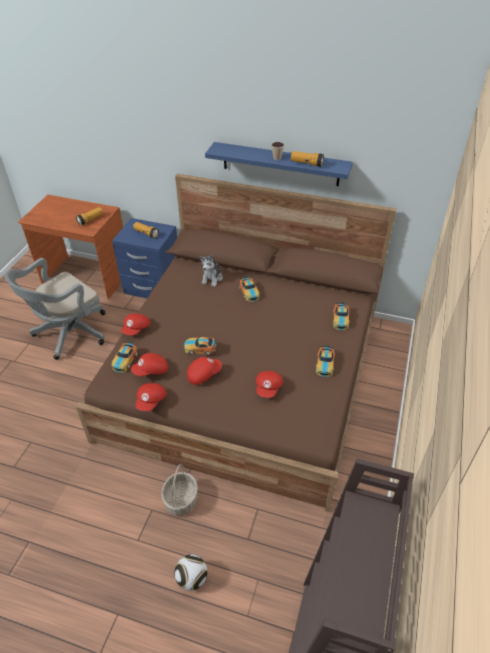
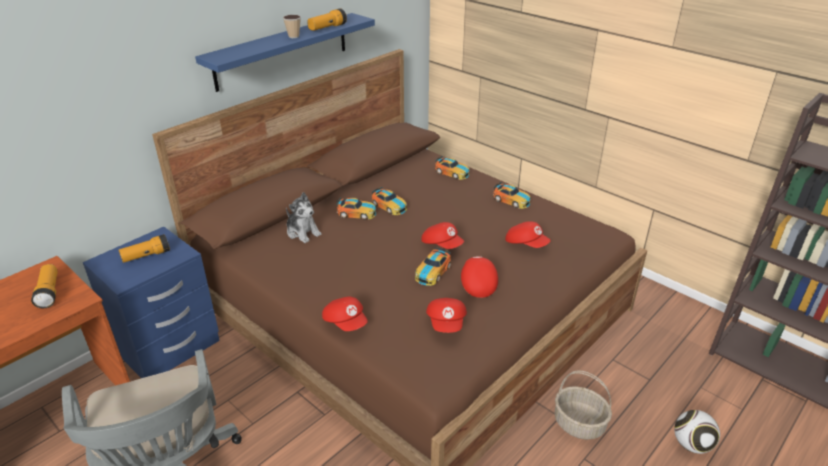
camera: 65 degrees left, 10 degrees down
(125, 360) = (407, 345): toy car -> toy car (389, 206)
(151, 401) = (499, 339): red cap -> red cap (442, 244)

